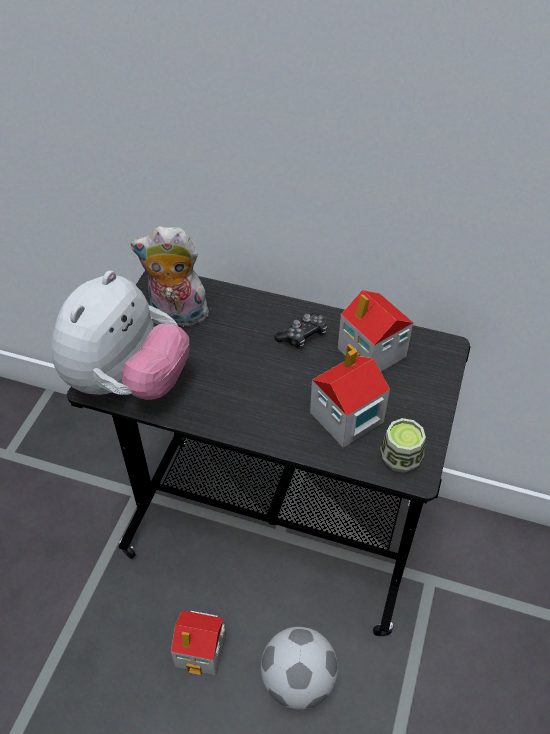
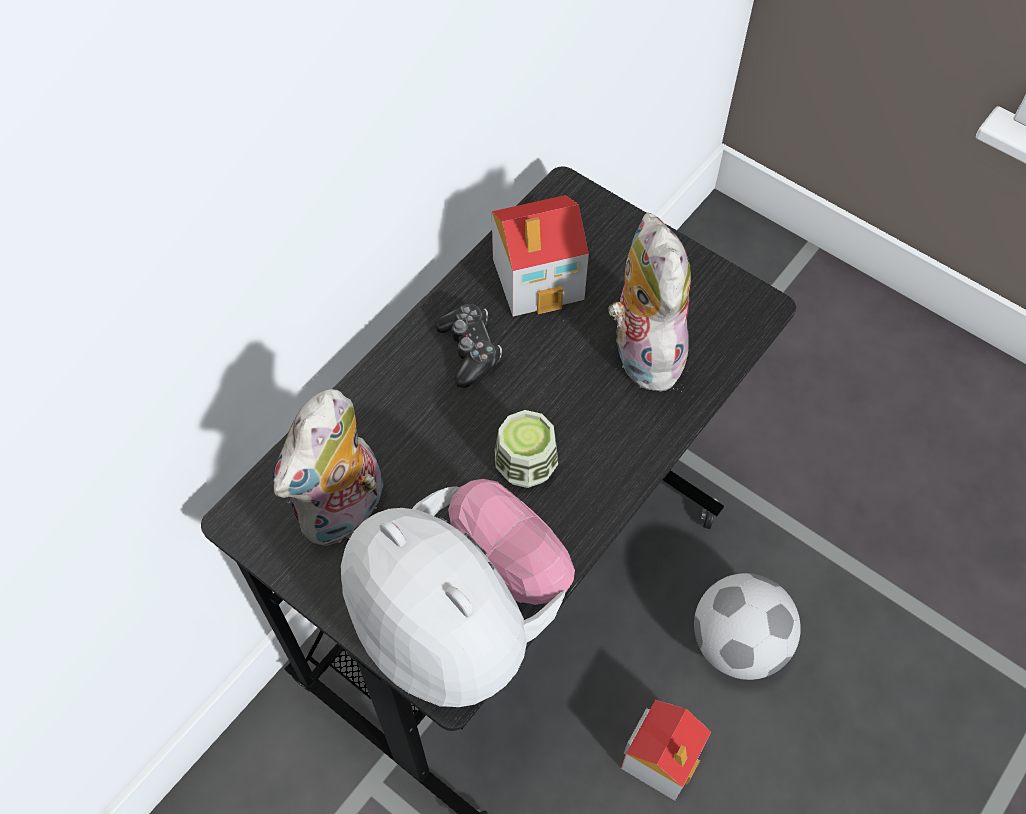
camera: 70 degrees left, 10 degrees up
(346, 418) = (641, 350): toy house -> plush toy
(400, 458) = (729, 315): cup -> cup (526, 466)

